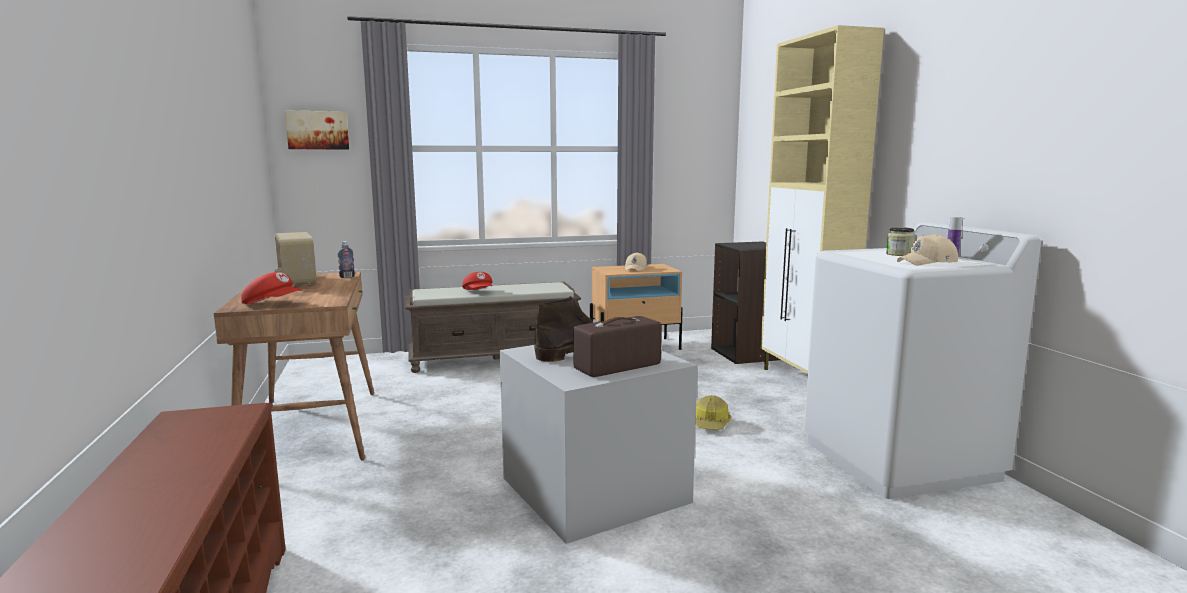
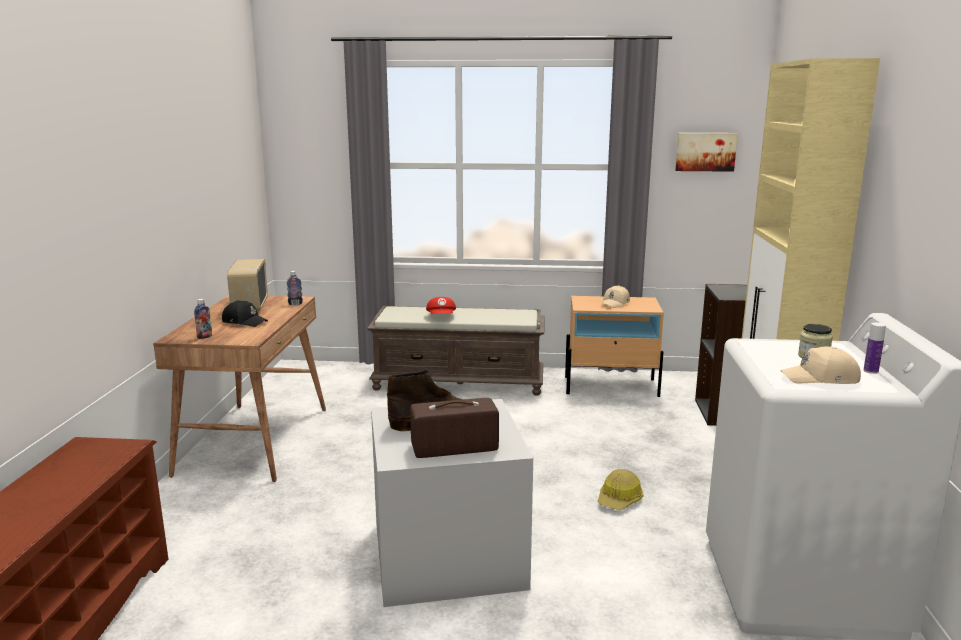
camera: 20 degrees right, 5 degrees up
(273, 304) = (204, 337): red cap -> bottle
(306, 291) = (244, 321): none -> black cap
(318, 130) = (307, 147): picture -> picture (705, 151)

